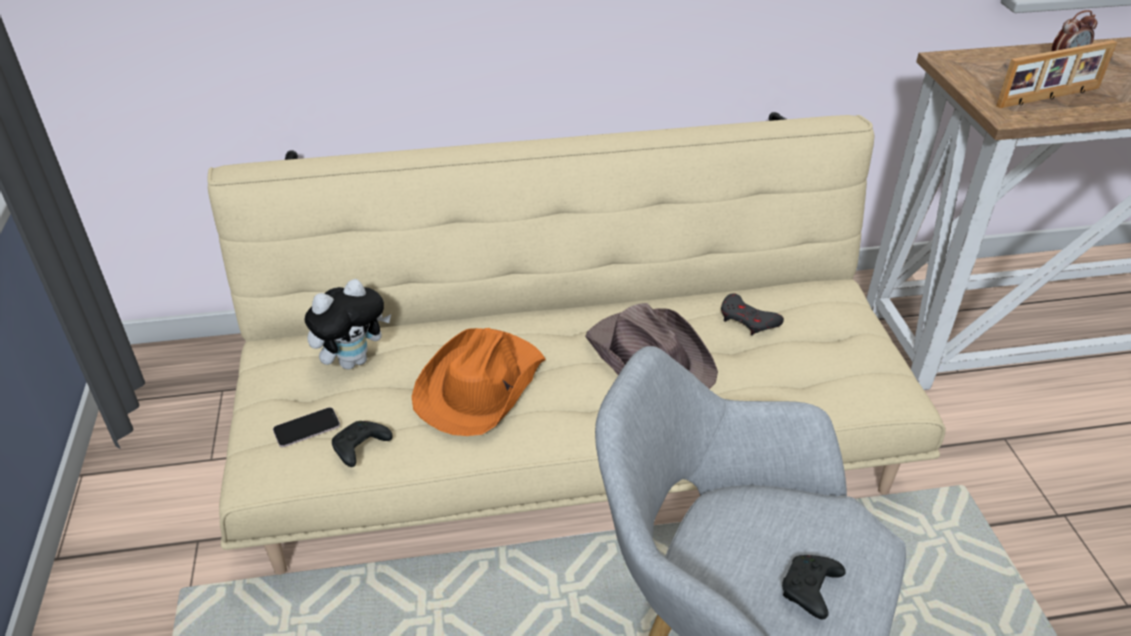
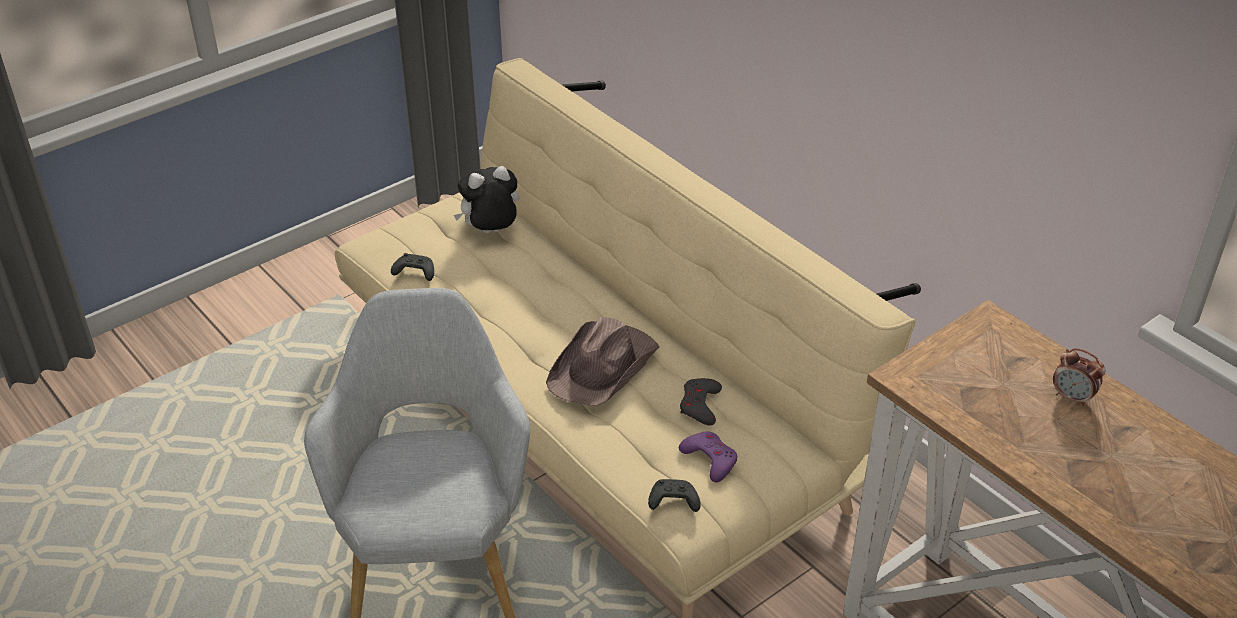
camera: 60 degrees right, 0 degrees up
(306, 428) = (414, 243): phone -> none
(353, 360) = (491, 233): plush toy -> plush toy turned 135 degrees clockwise
(479, 386) = (508, 297): orange hat -> none
(810, 591) = (397, 496): black game controller -> black game controller (672, 502)
(827, 342) = (710, 459): none -> purple game controller
(1049, 98) = (971, 396): picture frame -> none

